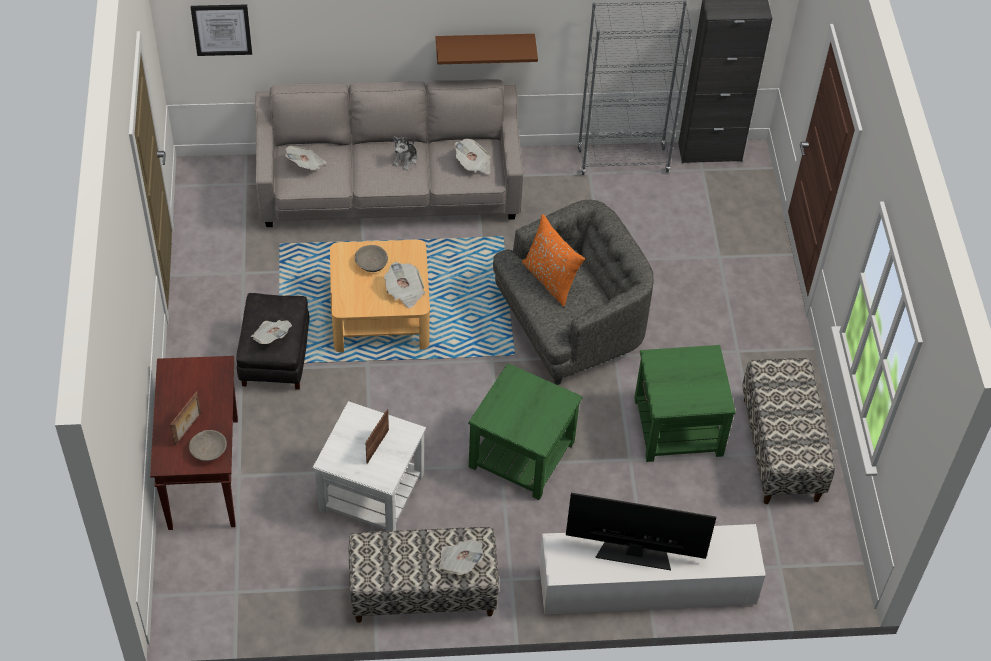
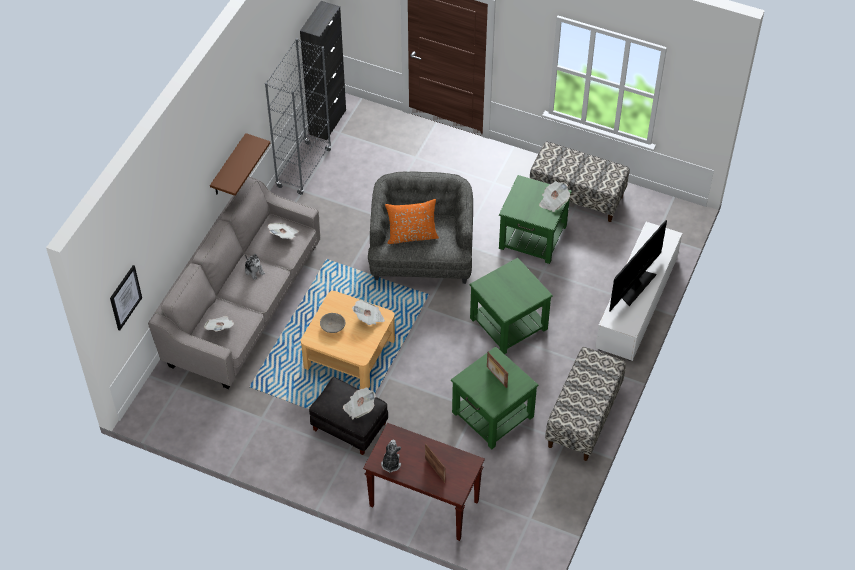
camera: 60 degrees left, 0 degrees up
(176, 382) = (391, 463): none -> plush toy
(208, 451) = (460, 464): grey bowl -> none
(371, 492) = (492, 414): white side table -> green side table
(459, 562) = (599, 373): newspaper -> newspaper (553, 202)

